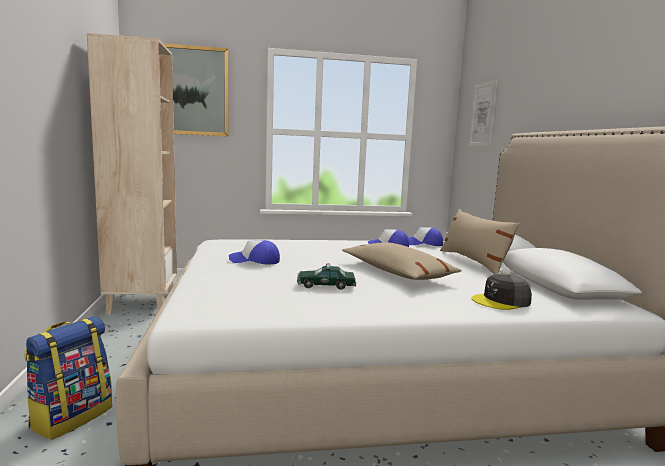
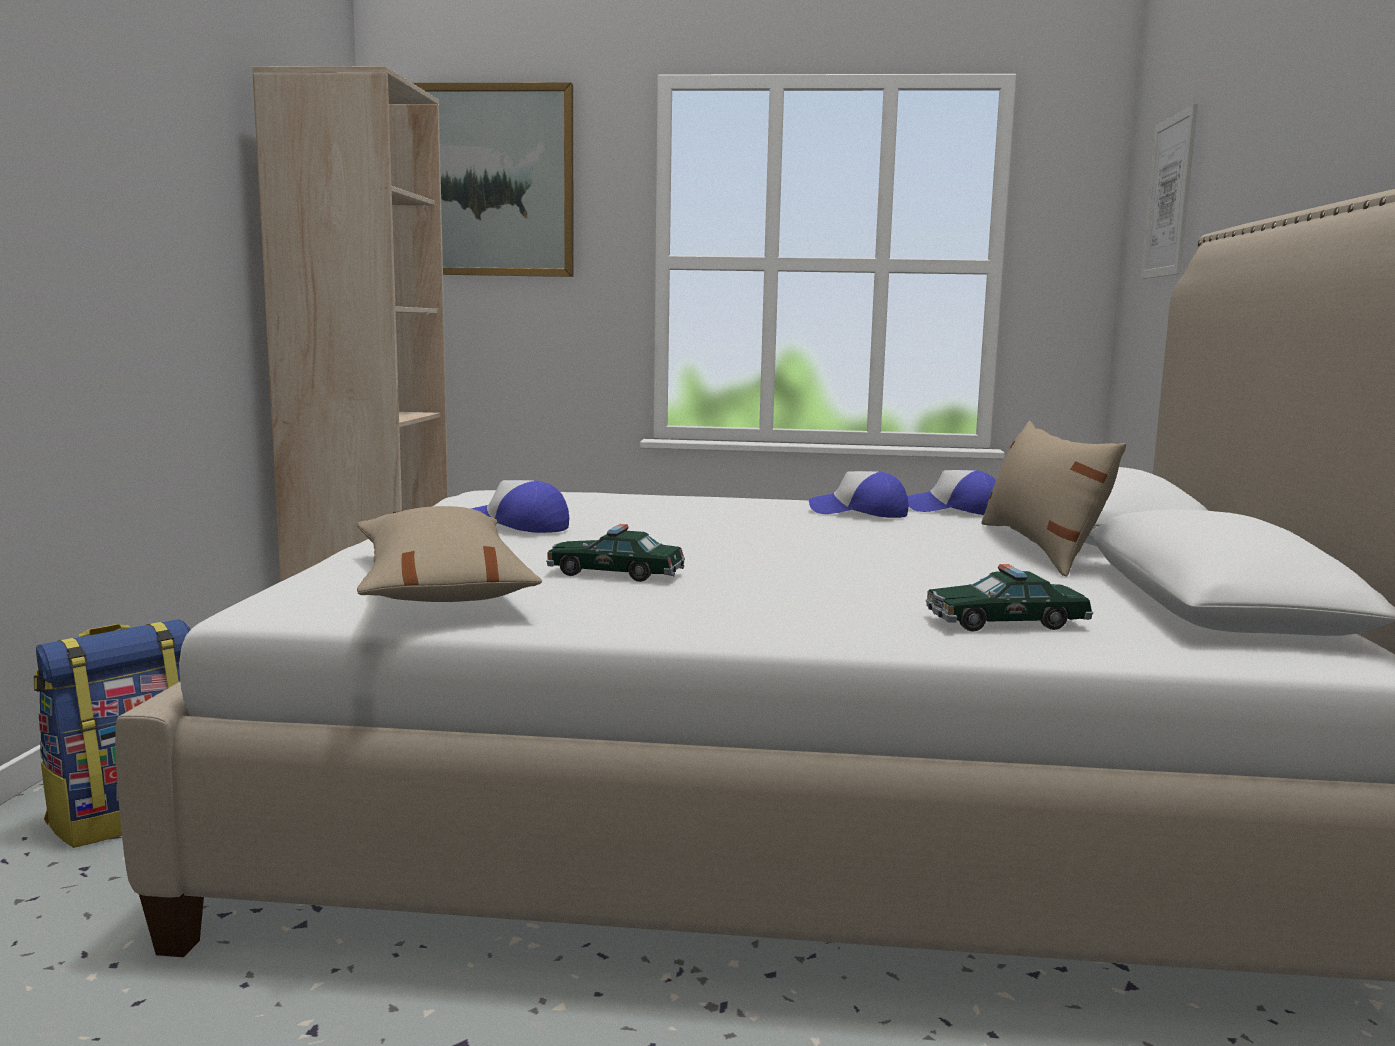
camera: 15 degrees right, 0 degrees up
(397, 273) = (812, 559): beige pillow -> beige pillow (440, 586)
(501, 301) = (1006, 622): grey cap -> toy car

